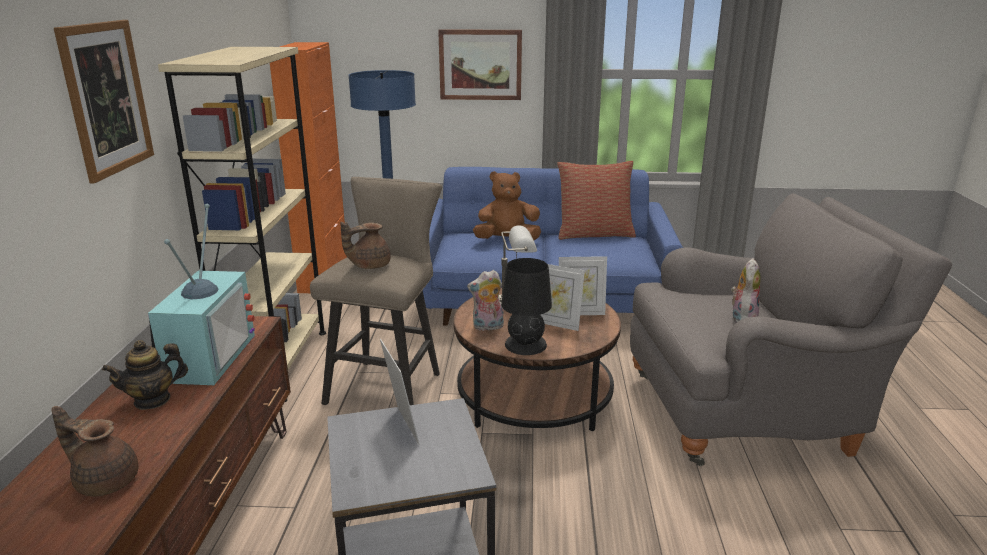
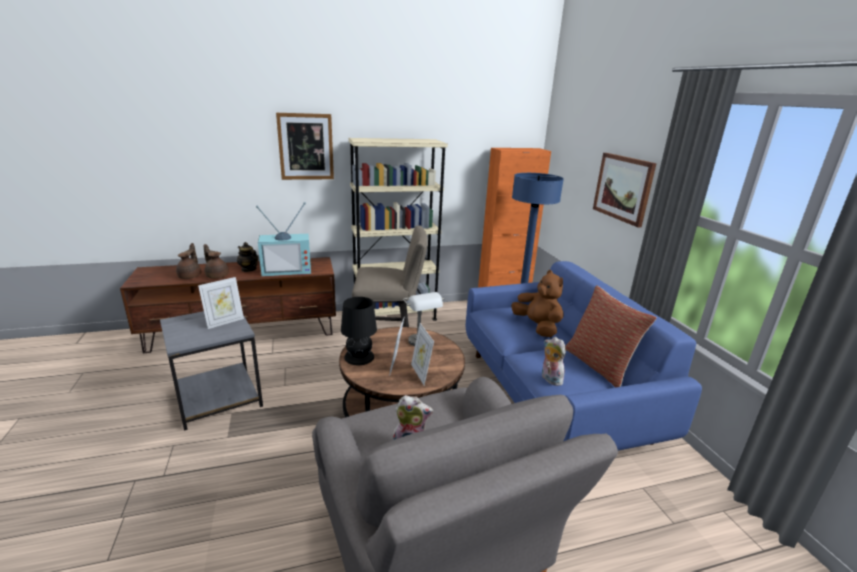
camera: 70 degrees right, 0 degrees up
(369, 265) = (375, 272): brown teapot -> brown teapot (217, 275)
(487, 327) = (379, 340): plush toy -> plush toy (549, 379)

